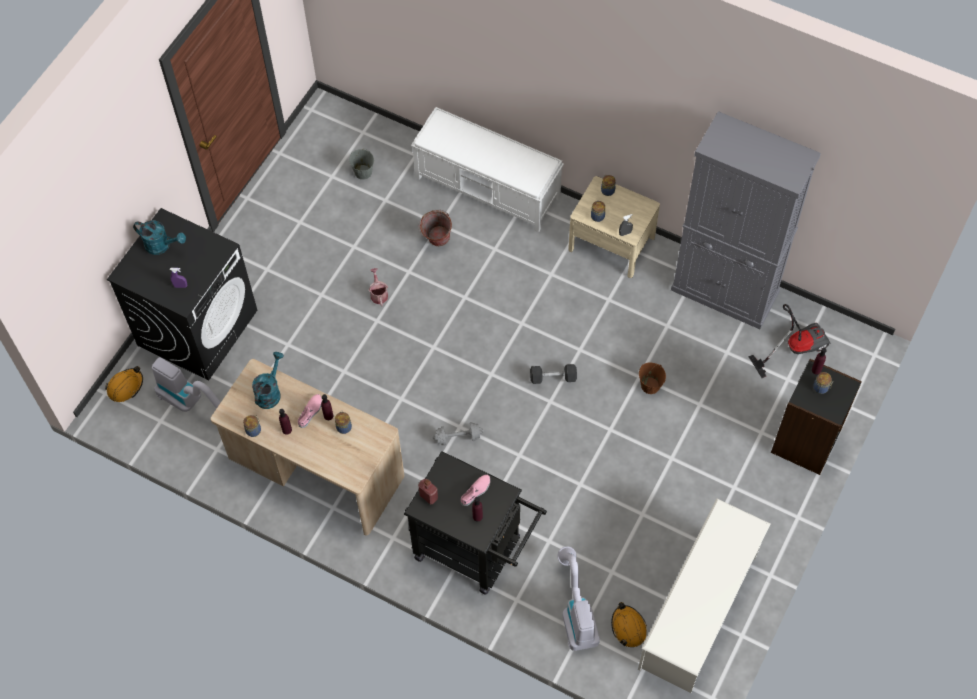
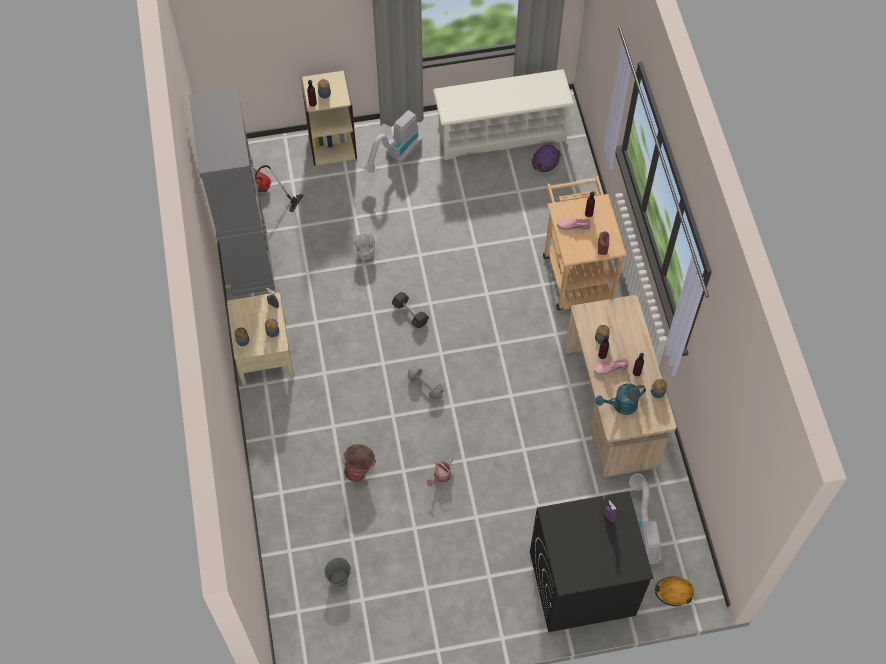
camera: 130 degrees left, 0 degrees up
(162, 246) = (589, 562): turquoise watering can -> none
(458, 437) = (507, 338): grey dumbbell -> grey dumbbell (425, 386)
(475, 551) = (576, 271): black cart -> beige cart
(488, 187) = (279, 471): white bench -> none
(576, 612) = (562, 192): vacuum cleaner -> vacuum cleaner (395, 157)
(628, 627) = (545, 161): orange hard hat -> purple hard hat
(650, 385) = (365, 253): brown bucket -> white bucket
(806, 442) = (332, 145): black bookcase -> beige bookcase

